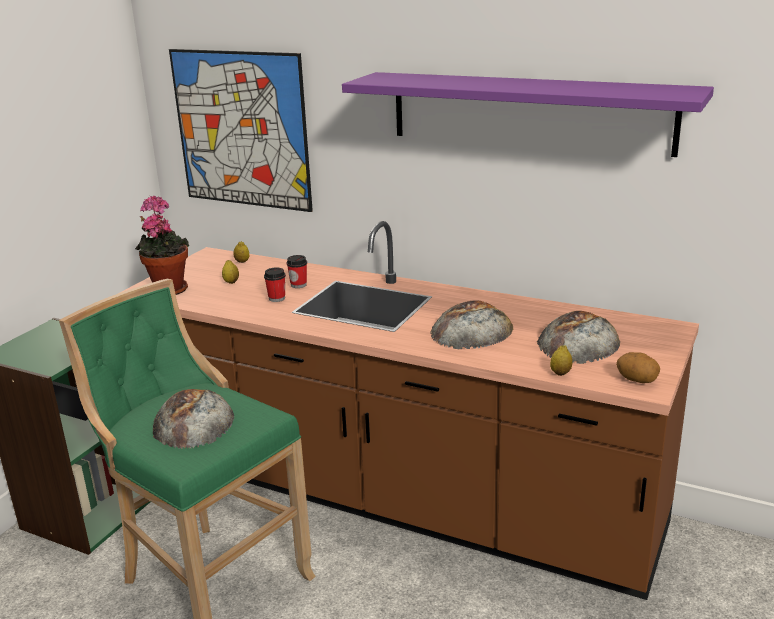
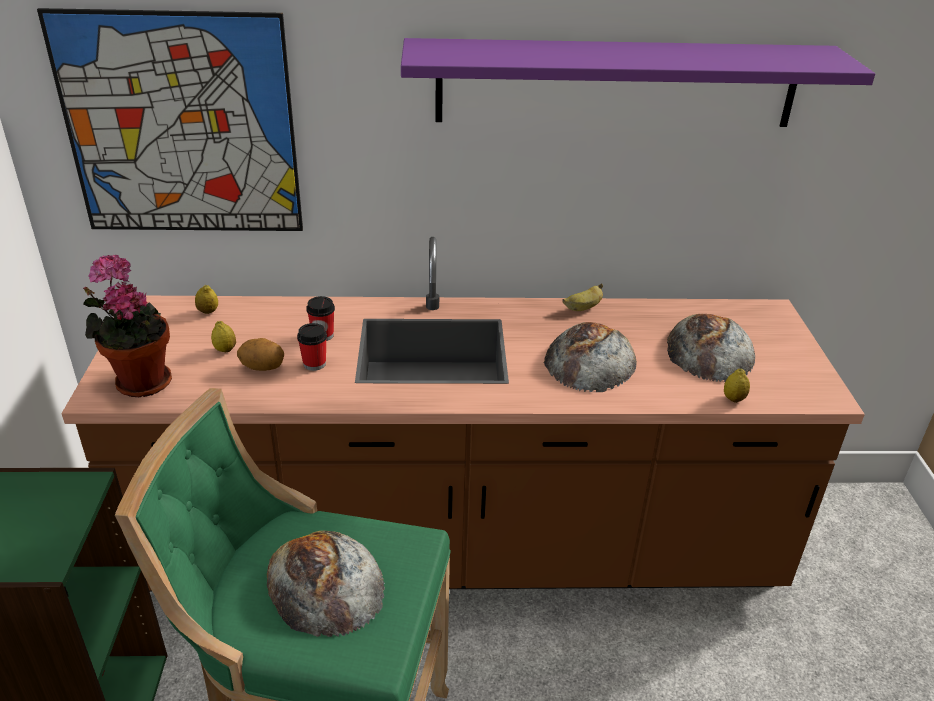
camera: 30 degrees left, 10 degrees up
(504, 300) = (583, 308): none -> banana
(637, 380) = (808, 388): potato -> potato (263, 367)

